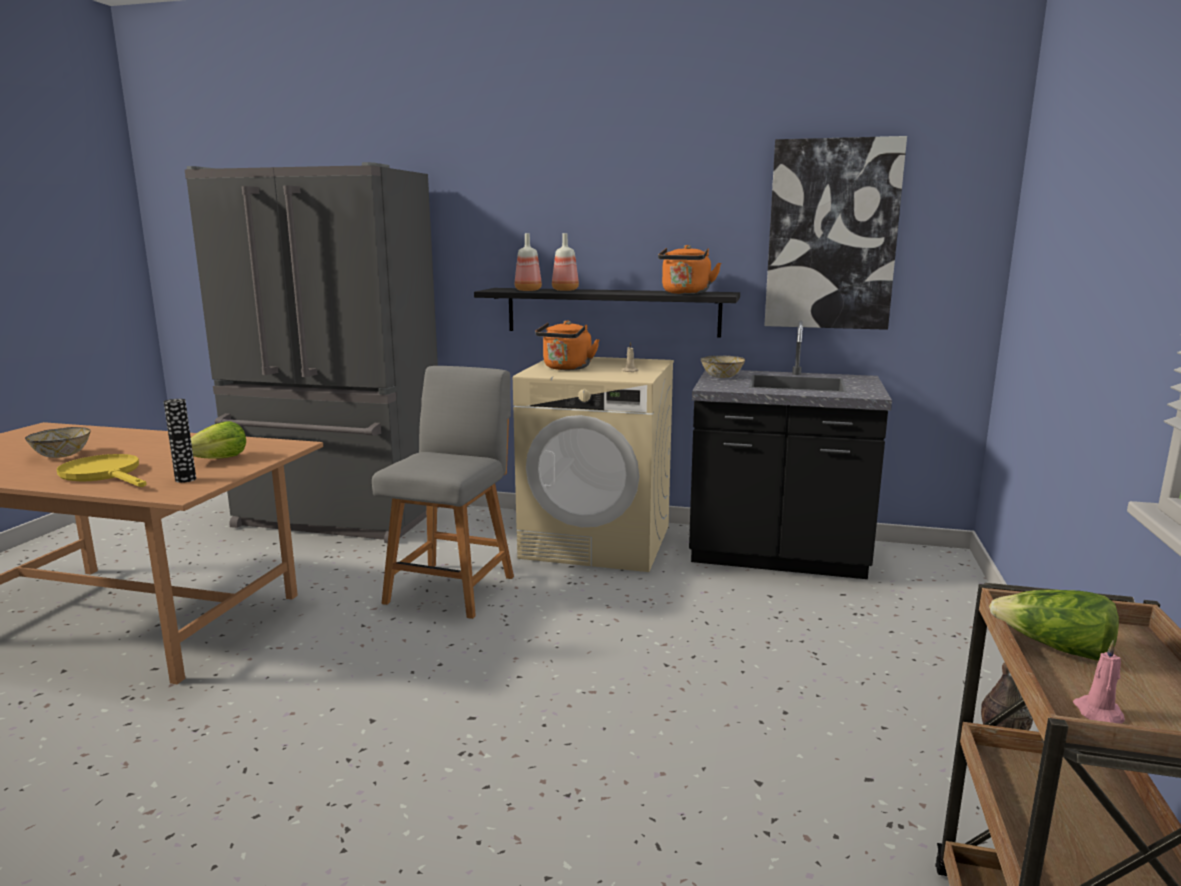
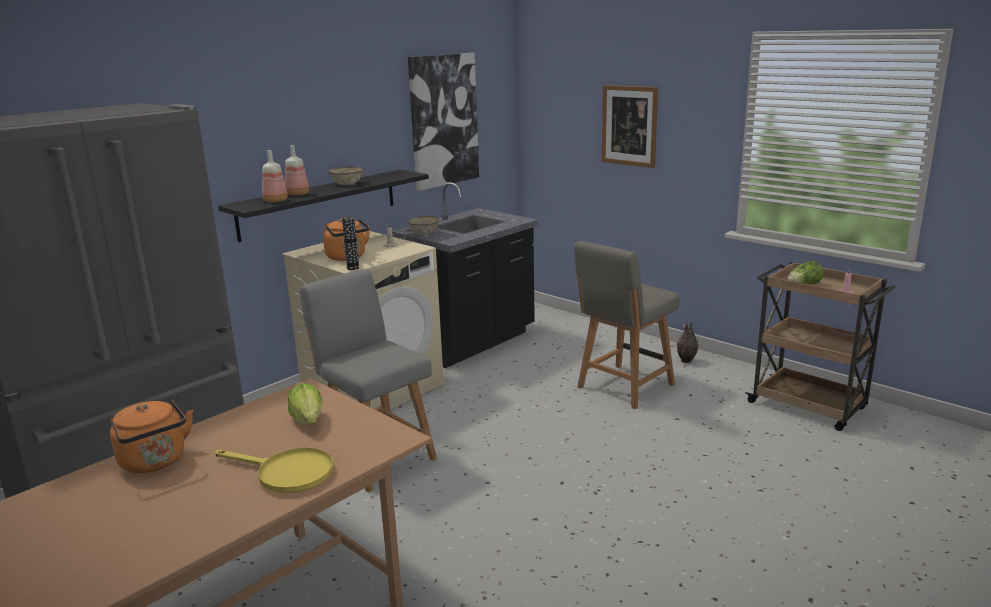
camera: 60 degrees left, 5 degrees up
(61, 455) = (163, 502): bowl -> bowl (347, 184)
(105, 474) = (286, 473): yellow frying pan -> yellow frying pan turned 135 degrees counterclockwise
(185, 479) = (357, 435): vase -> vase (353, 268)
(685, 293) = (387, 178): orange kettle -> orange kettle (155, 462)
(805, 700) = (623, 387): none -> grey chair
(1087, 255) = (629, 125): none -> picture

